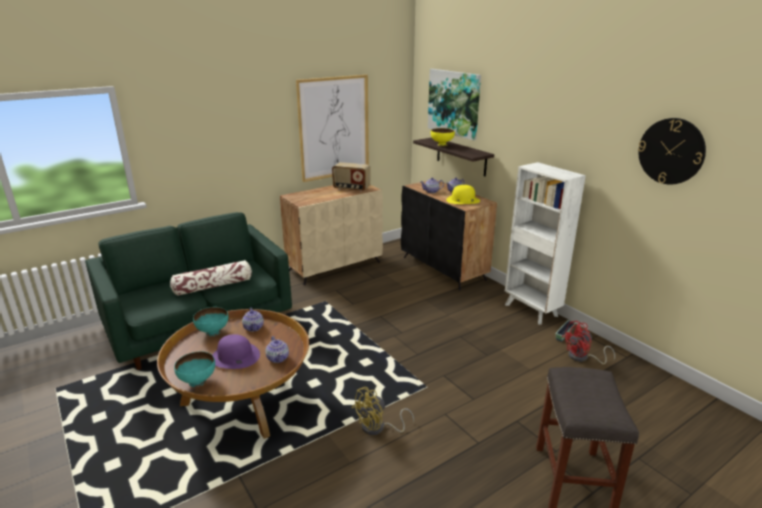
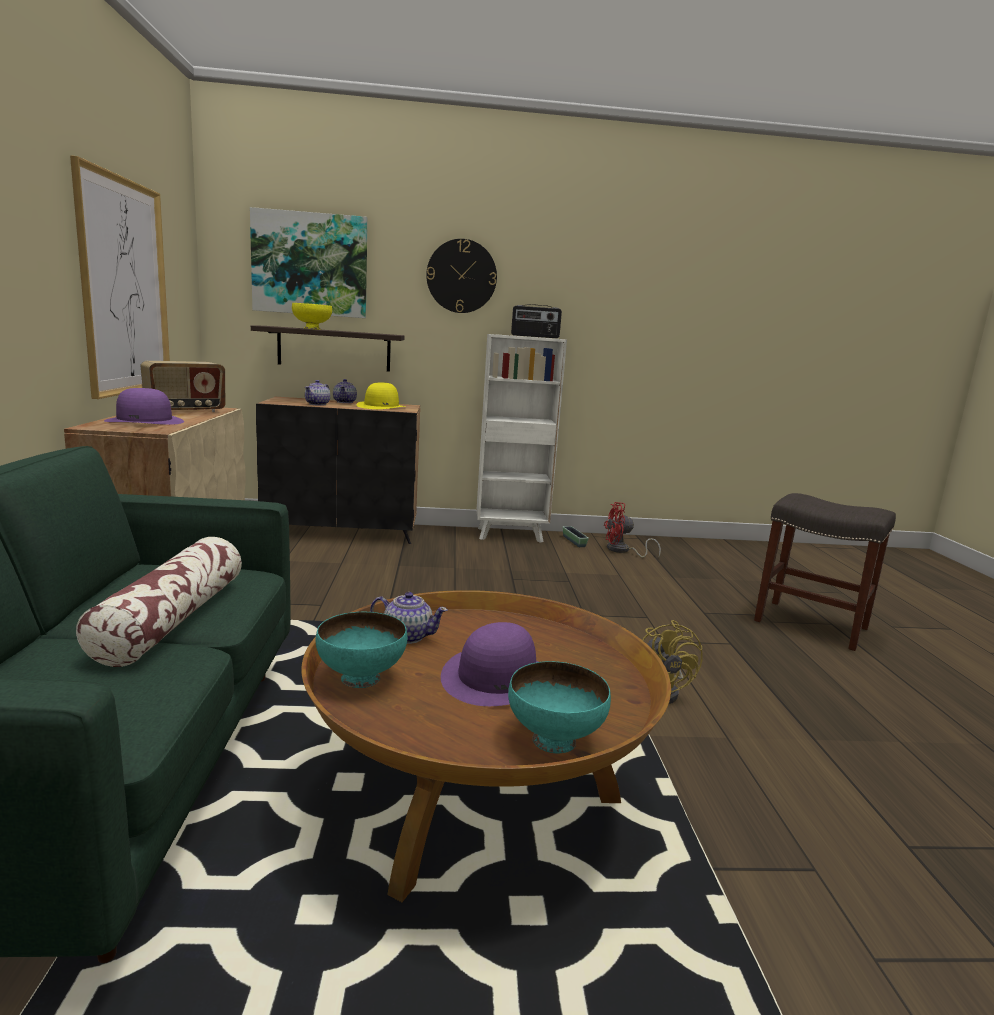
camera: 60 degrees left, 10 degrees down
(278, 358) = (549, 642): teapot -> none
(315, 195) = (145, 421): none -> purple hat
(560, 171) = (535, 336): none -> radio
(582, 358) = (622, 551): red fan -> red fan turned 75 degrees clockwise
(671, 151) = (655, 296): wall clock -> wall clock (461, 276)

